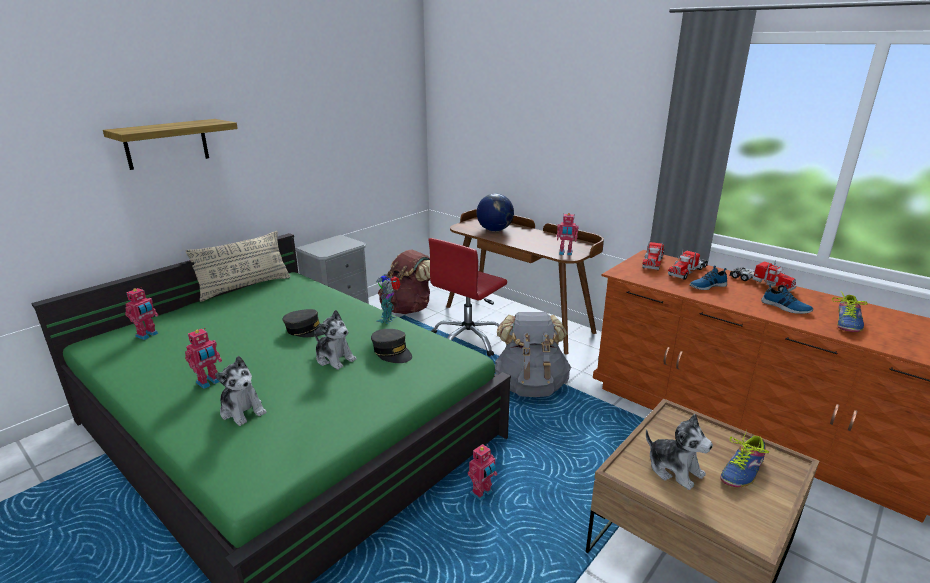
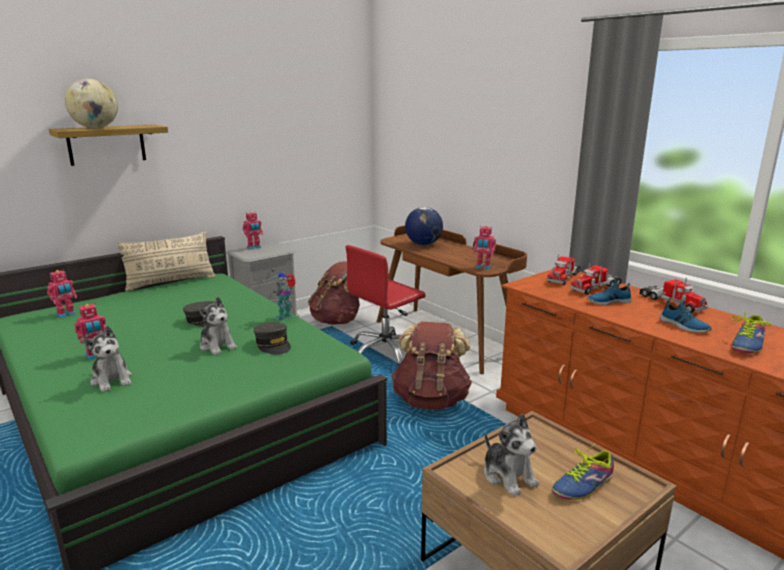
camera: 10 degrees right, 5 degrees down
(158, 127) = (96, 128): none -> globe
(482, 494) = (339, 494): toy robot -> toy robot (254, 248)
(530, 386) = (431, 400): grey backpack -> brown backpack

